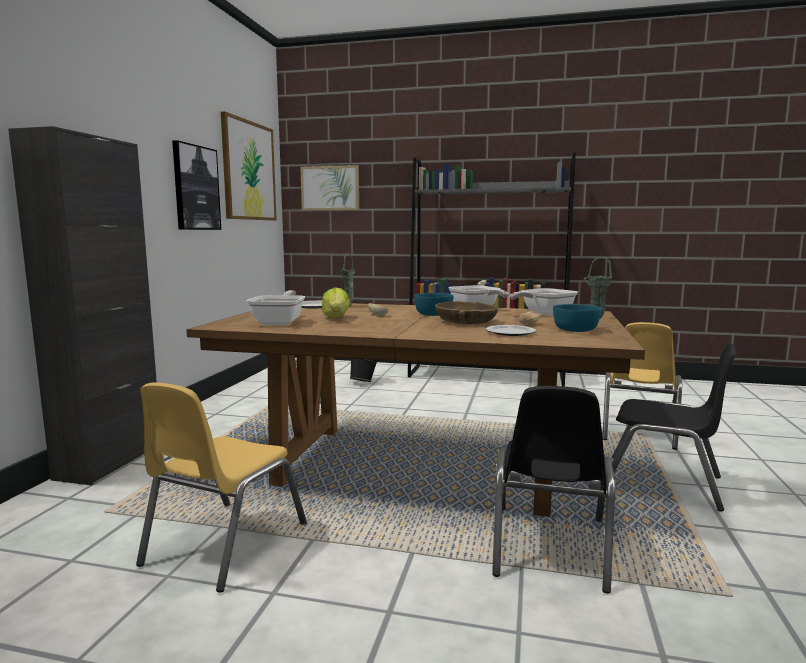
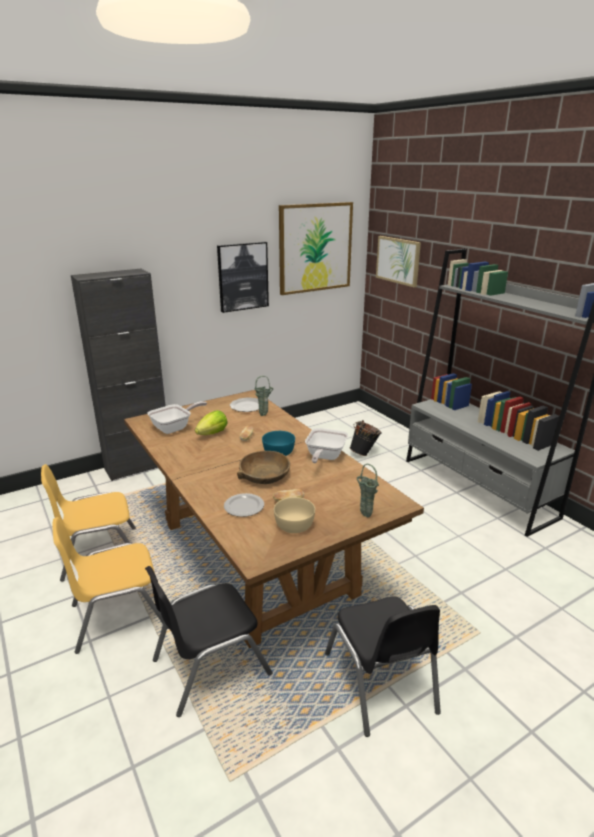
camera: 45 degrees right, 15 degrees up
(543, 314) = (350, 488): frying pan -> none
(574, 329) = (294, 525): turquoise bowl -> beige bowl
(638, 431) = (481, 625): yellow chair -> yellow chair (119, 615)

